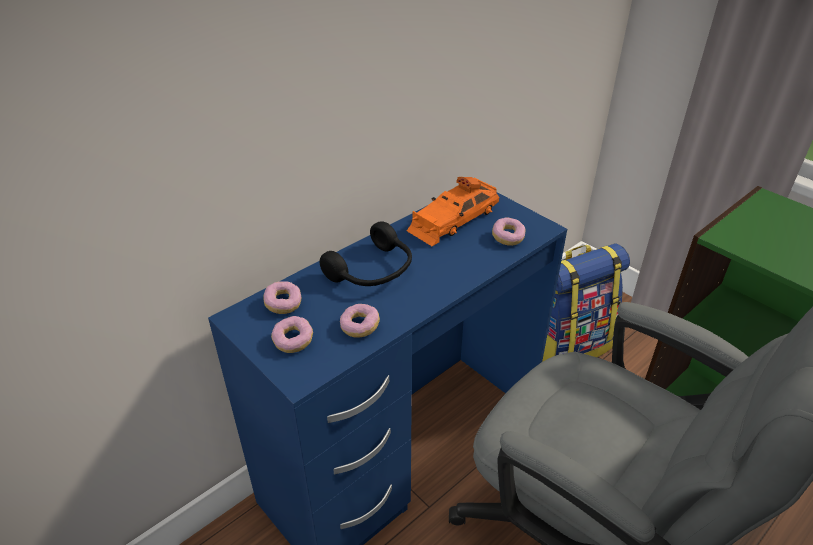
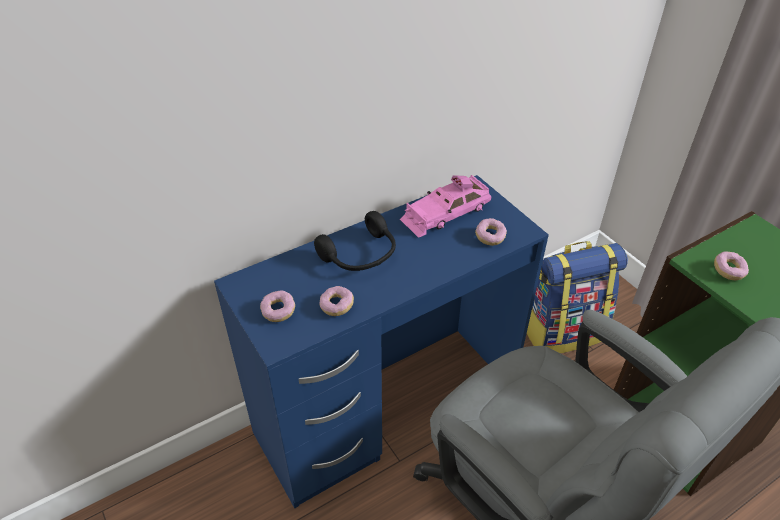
camera: 10 degrees right, 5 degrees up
(283, 304) = (277, 276): donut -> donut (728, 271)
(453, 219) = (445, 213): orange toy car -> pink toy car

